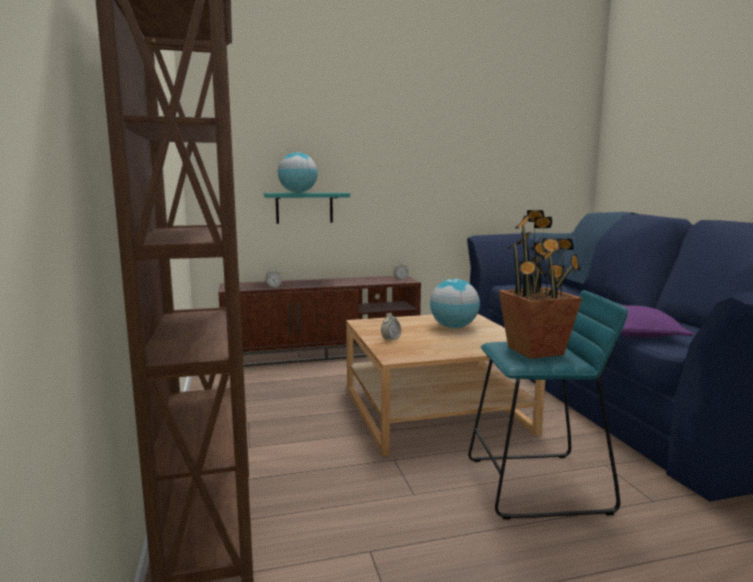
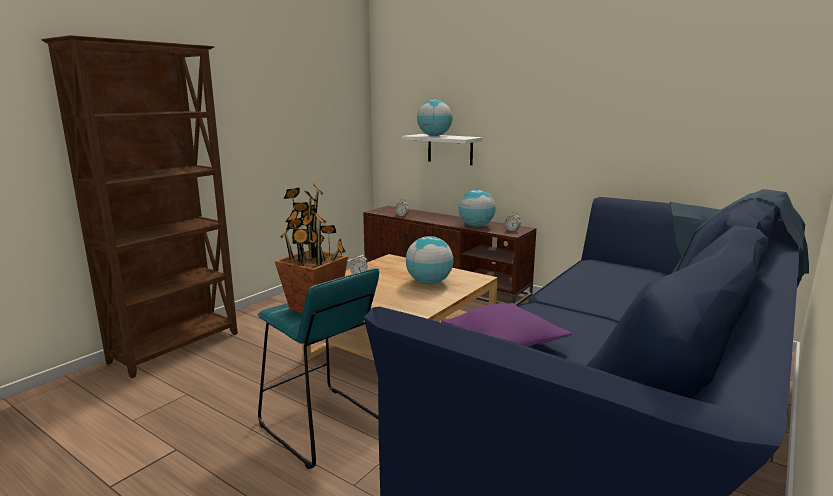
camera: 50 degrees right, 5 degrees up
(304, 208) = (450, 149): turquoise shelf -> white shelf
(365, 282) = (476, 226): none -> globe

